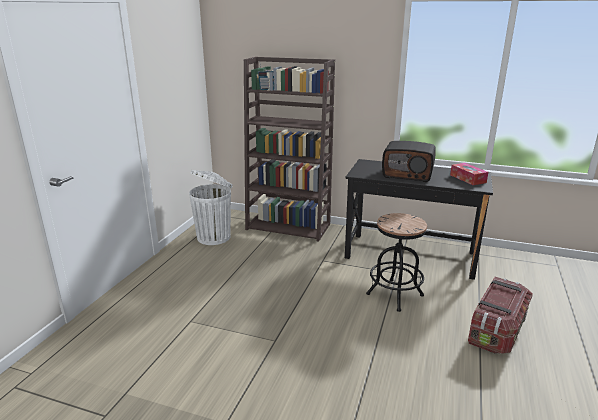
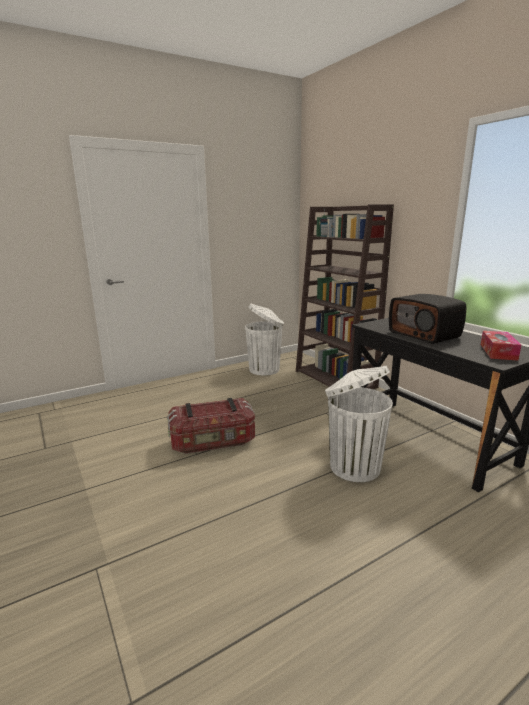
camera: 40 degrees right, 5 degrees down
(395, 295) = (353, 466): black stool -> white trash can
(497, 330) = (428, 555): storage box -> storage box (213, 442)

